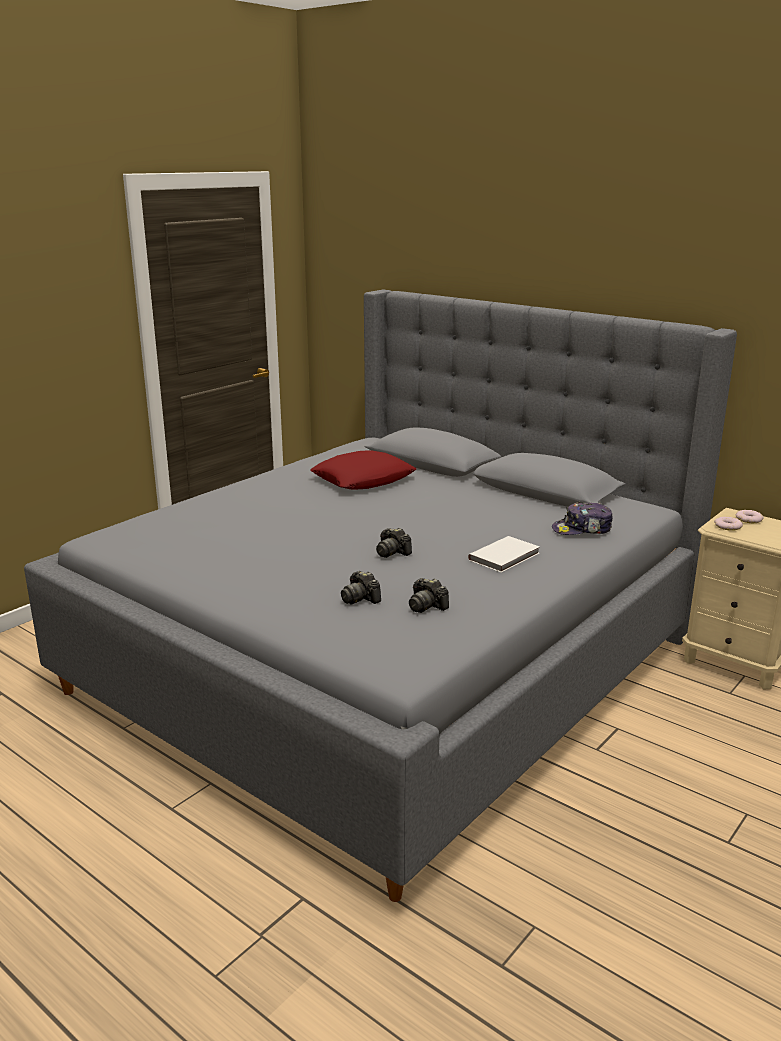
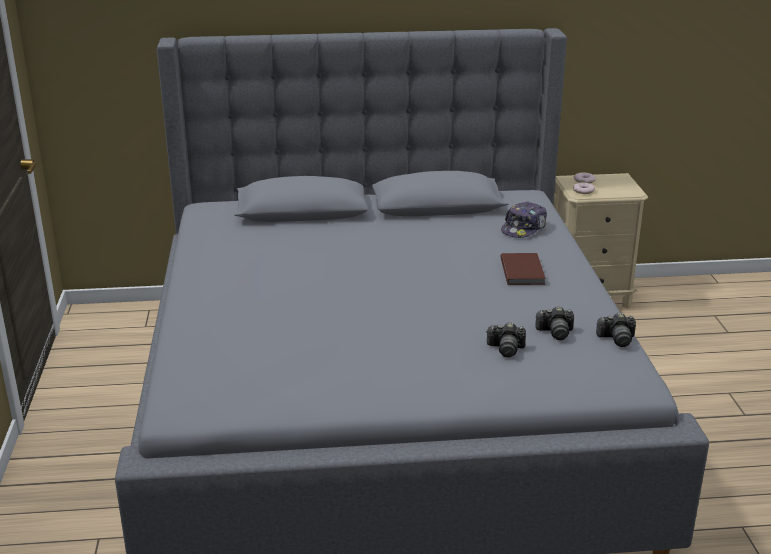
camera: 45 degrees left, 5 degrees up
(363, 479) = (285, 249): red pillow -> none
(392, 552) = (447, 303): camera -> camera (616, 339)
(506, 557) = (523, 271): white book -> brown book

